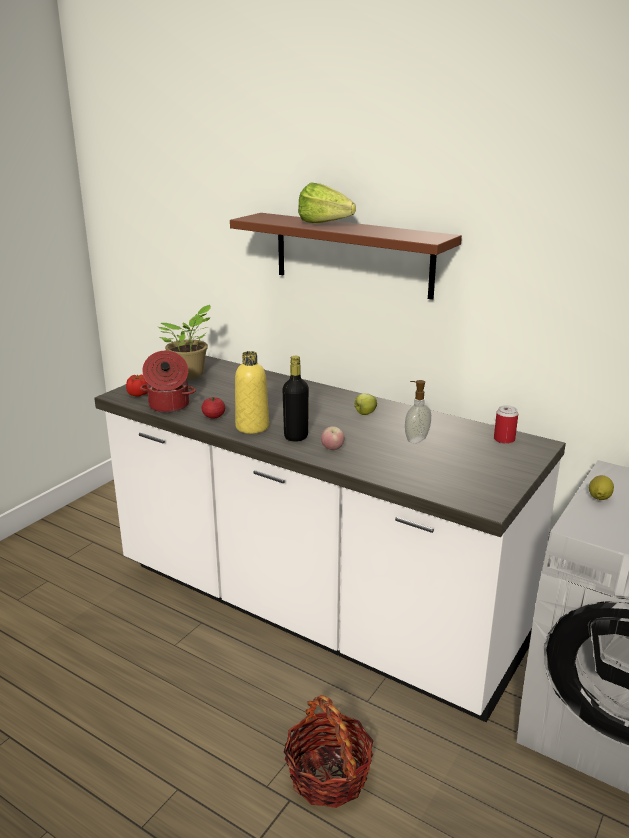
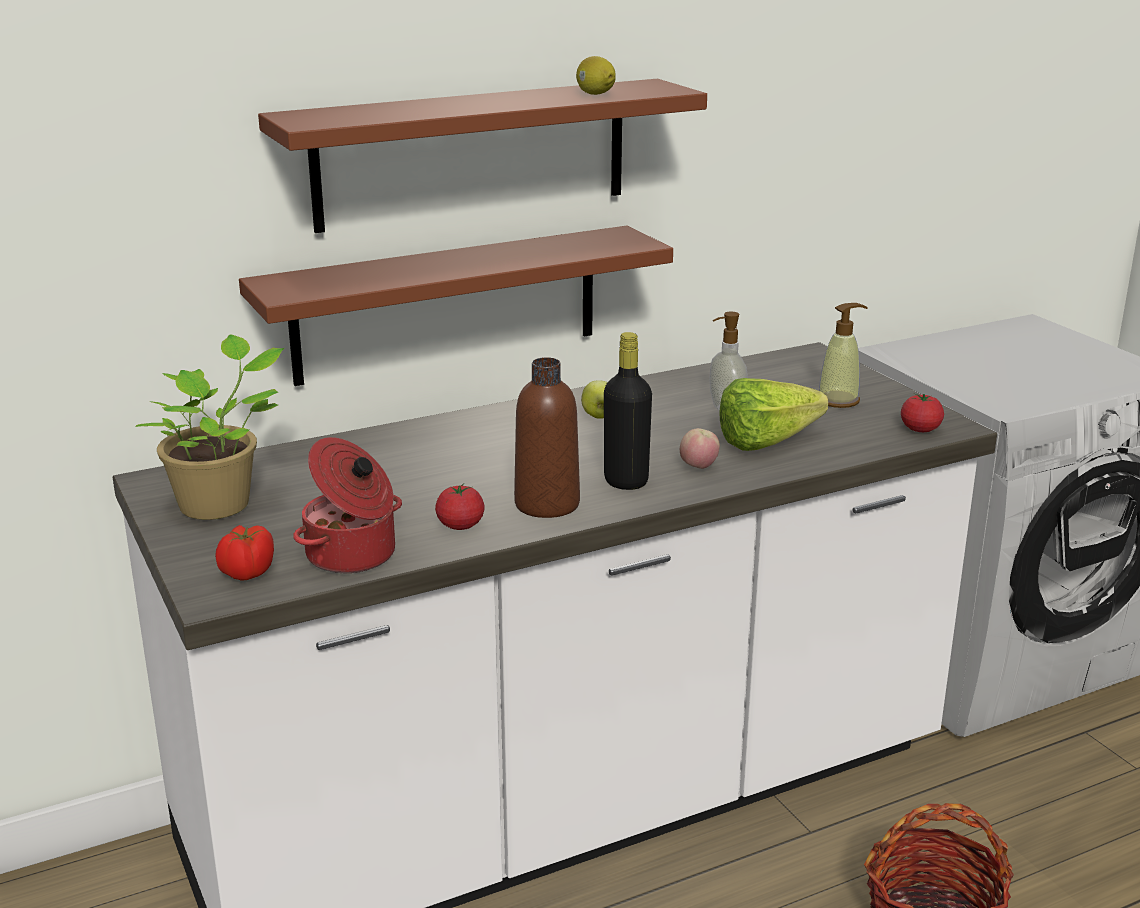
camera: 60 degrees left, 0 degrees up
(252, 427) = (547, 504): yellow bottle -> brown bottle
(328, 225) = (468, 103): lettuce -> lettuce (775, 442)
(336, 330) = (447, 305): none -> brown shelf
(468, 497) = (920, 429): none -> tomato
(476, 465) = (838, 400): none -> soap dispenser
(504, 440) = (781, 366): can -> none
(599, 498) = (948, 377): lemon -> lemon (596, 94)

